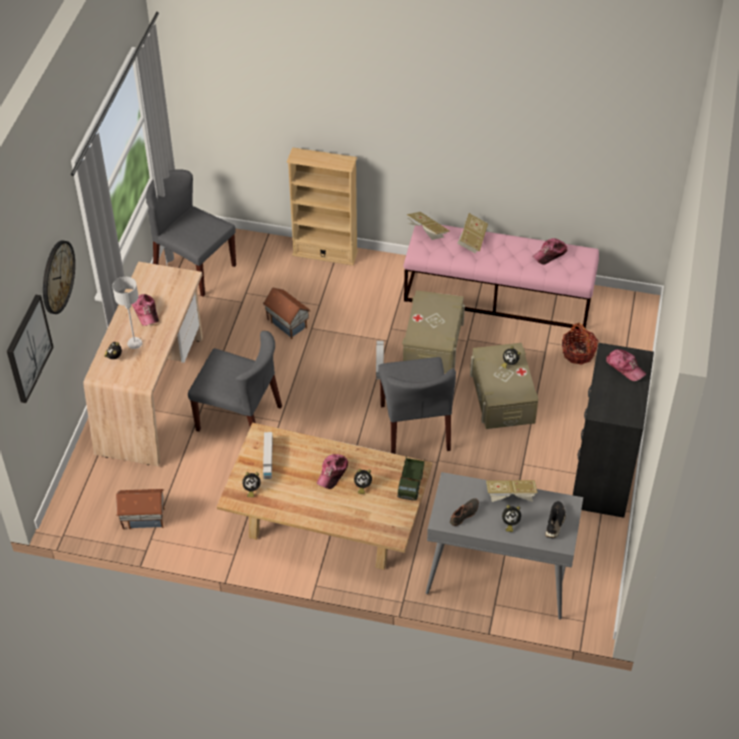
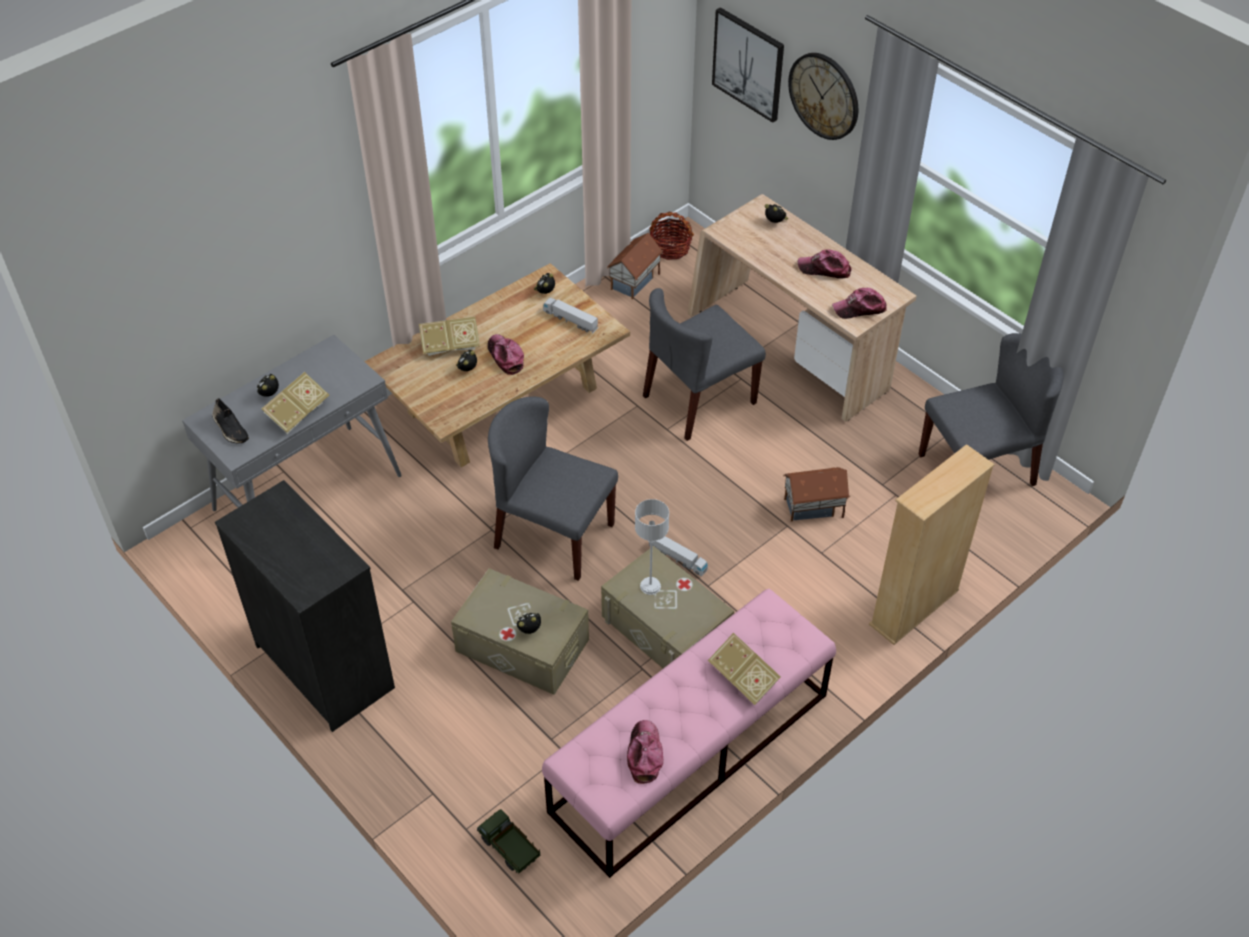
camera: 125 degrees right, 0 degrees up
(134, 343) = (783, 244): grey table lamp -> grey table lamp (650, 586)
(411, 485) = (430, 406): toy truck -> toy truck (509, 849)
(427, 232) = (799, 637): book -> book (450, 346)
(465, 514) = (317, 368): black shoe -> none
(578, 353) = (516, 775): basket -> basket (670, 248)
(625, 367) = (308, 566): cap -> cap (859, 308)

